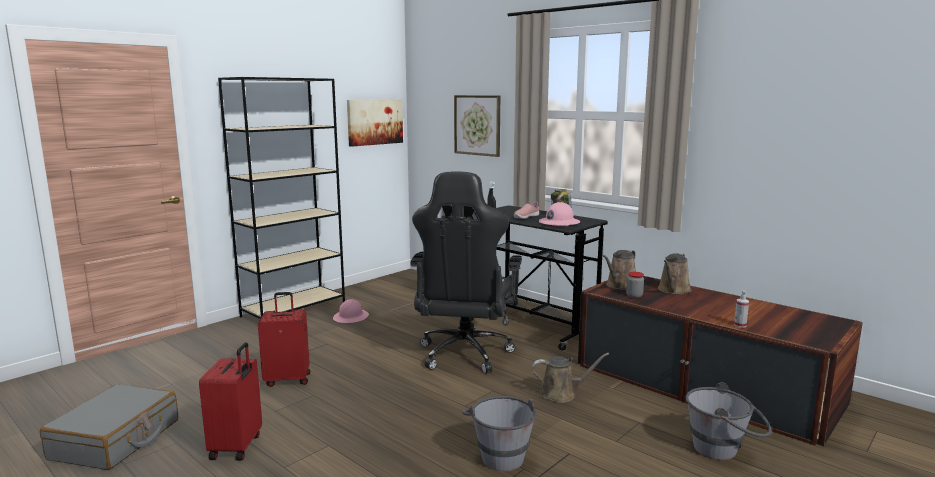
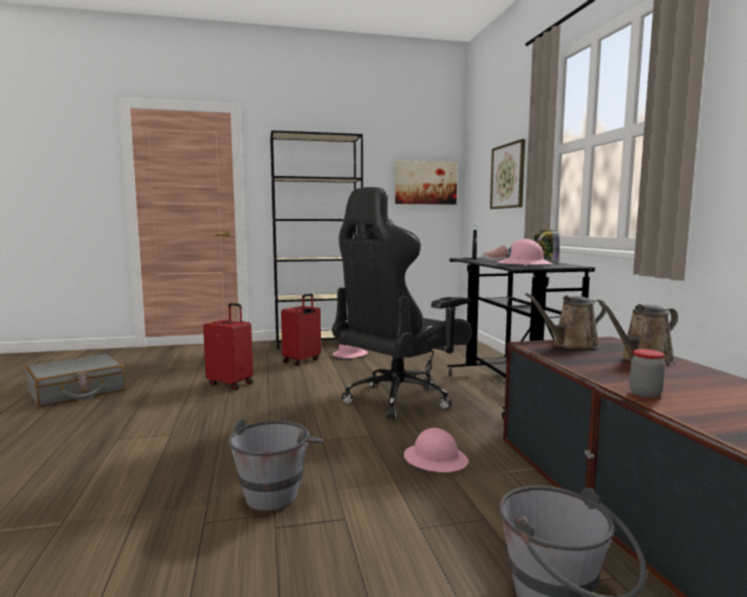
camera: 35 degrees right, 5 degrees down
(237, 447) = (120, 416): red suitcase -> red suitcase (302, 361)
(561, 394) = (435, 459): brown watering can -> pink hard hat
(634, 296) = (569, 355): jar -> jar (645, 394)
(740, 325) = (675, 409): spray bottle -> none

